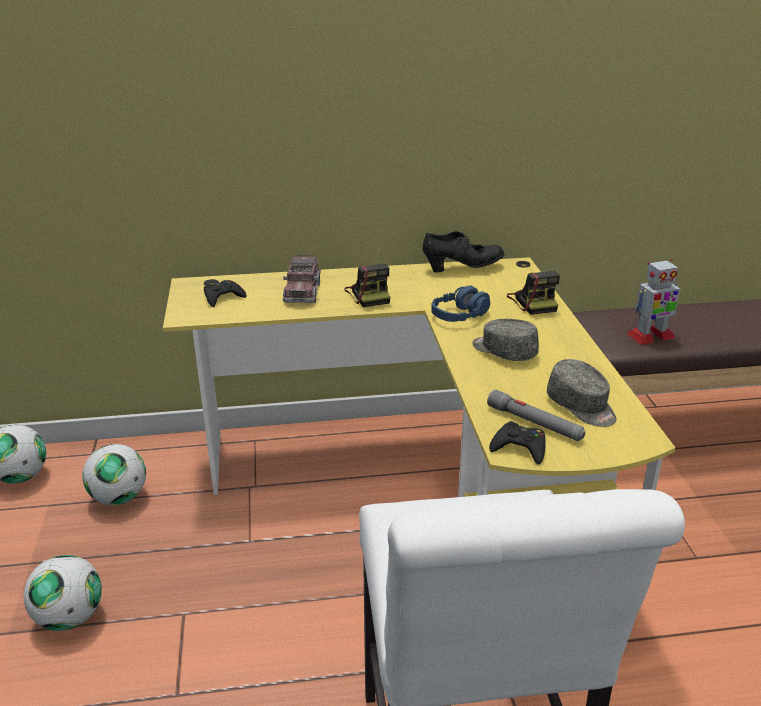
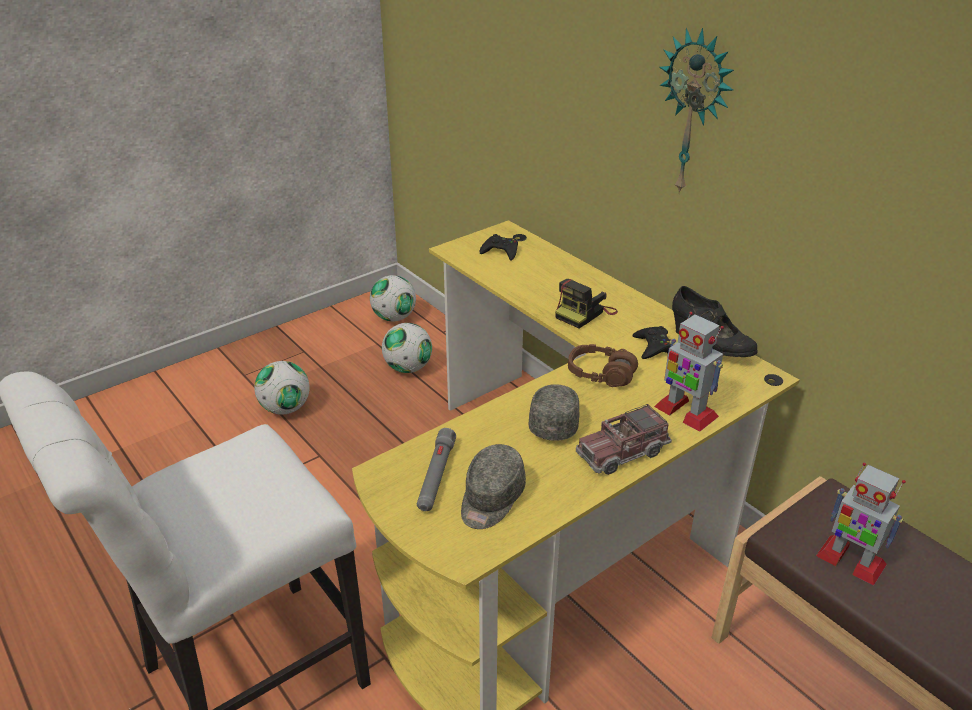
camera: 60 degrees right, 5 degrees up
(302, 292) = (551, 280): toy truck -> toy truck (622, 452)
(390, 88) = (694, 114): none -> wall clock
(460, 315) = (601, 374): blue headphones -> brown headphones
(519, 448) = (388, 478): black game controller -> black game controller (653, 346)
(533, 302) = (685, 411): camera -> toy robot

